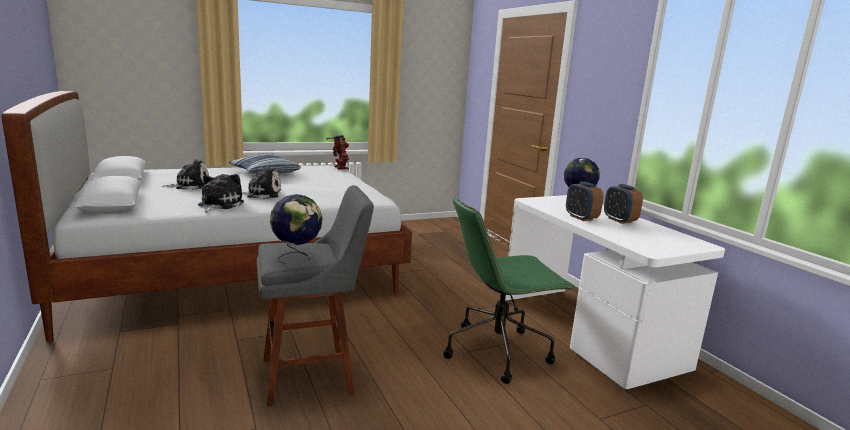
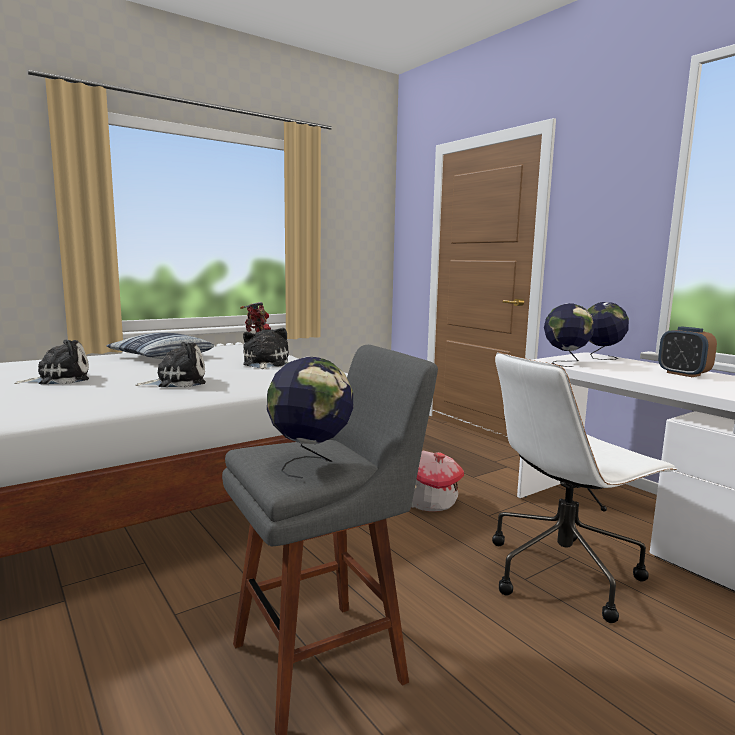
camera: 10 degrees left, 5 degrees down
(219, 205) = (121, 400): plush toy -> plush toy (264, 364)
(436, 295) = (429, 502): none -> toy house
(498, 351) = (563, 571): green office chair -> white office chair
(541, 203) = (565, 363): none -> globe
(581, 218) = (637, 374): alarm clock -> none

